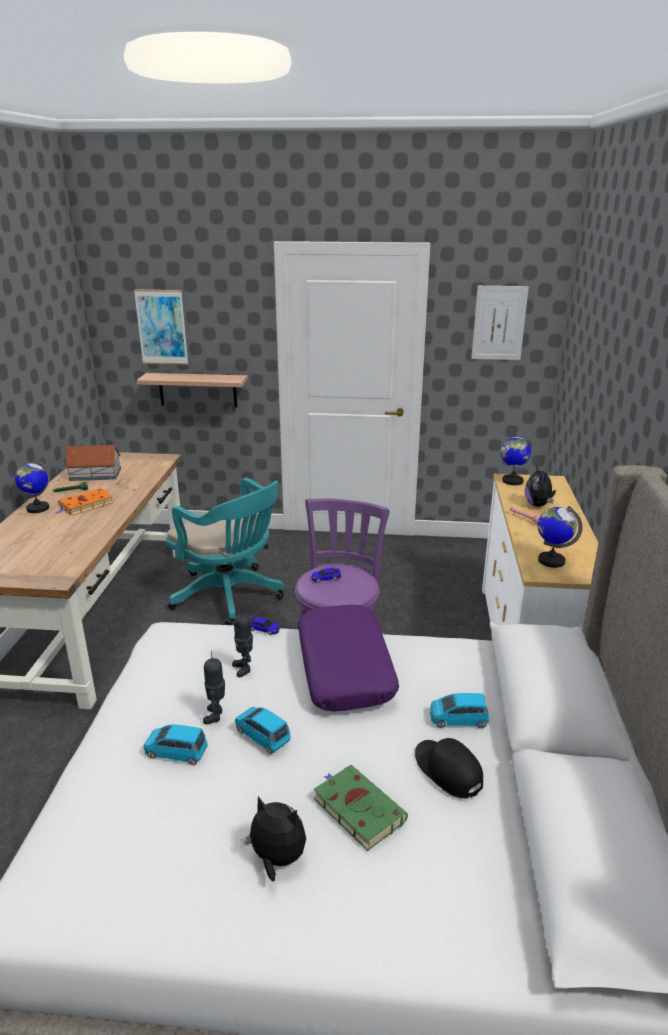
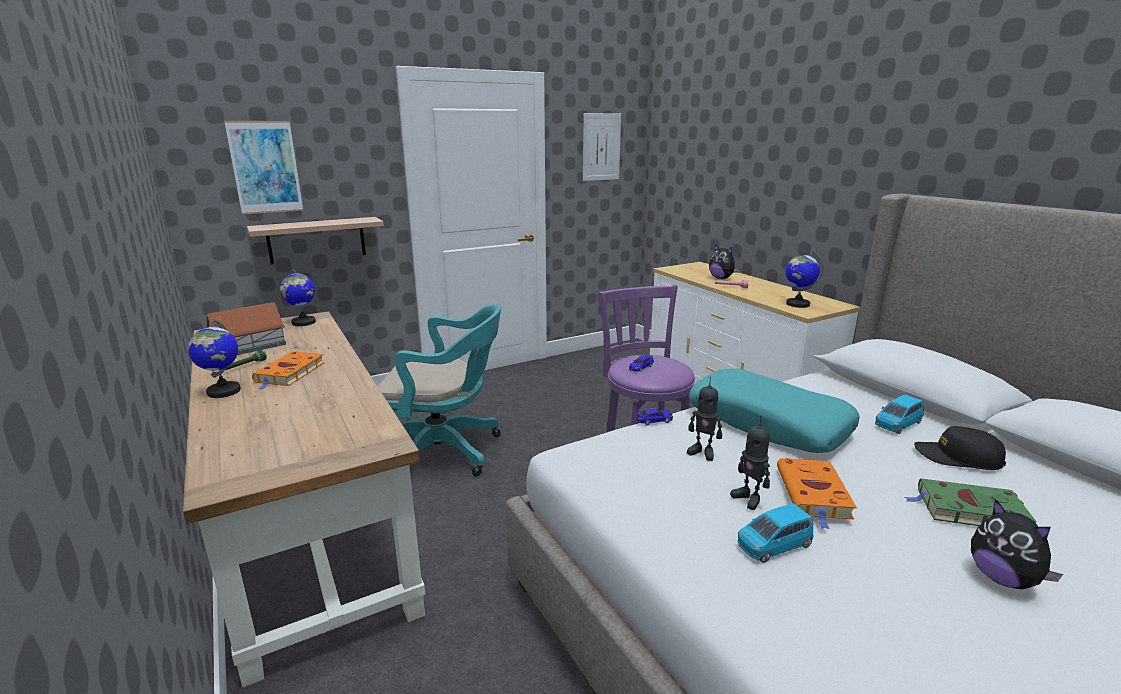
camera: 35 degrees left, 5 degrees down
(262, 736) = (814, 495): blue toy car -> orange book
(276, 859) = (1002, 579): plush toy -> plush toy turned 105 degrees counterclockwise
(345, 668) = (768, 423): purple pillow -> turquoise pillow
(512, 481) = (676, 269): globe -> globe (303, 322)

